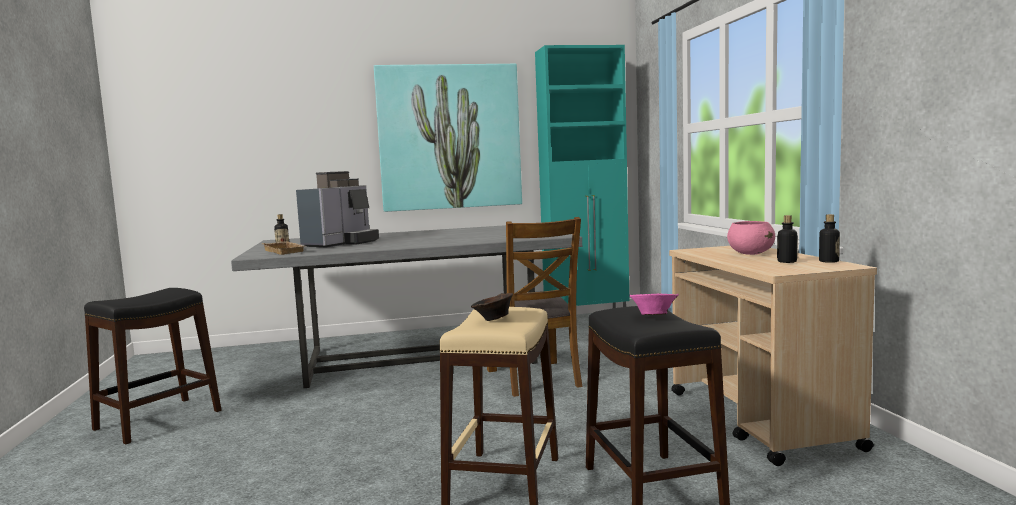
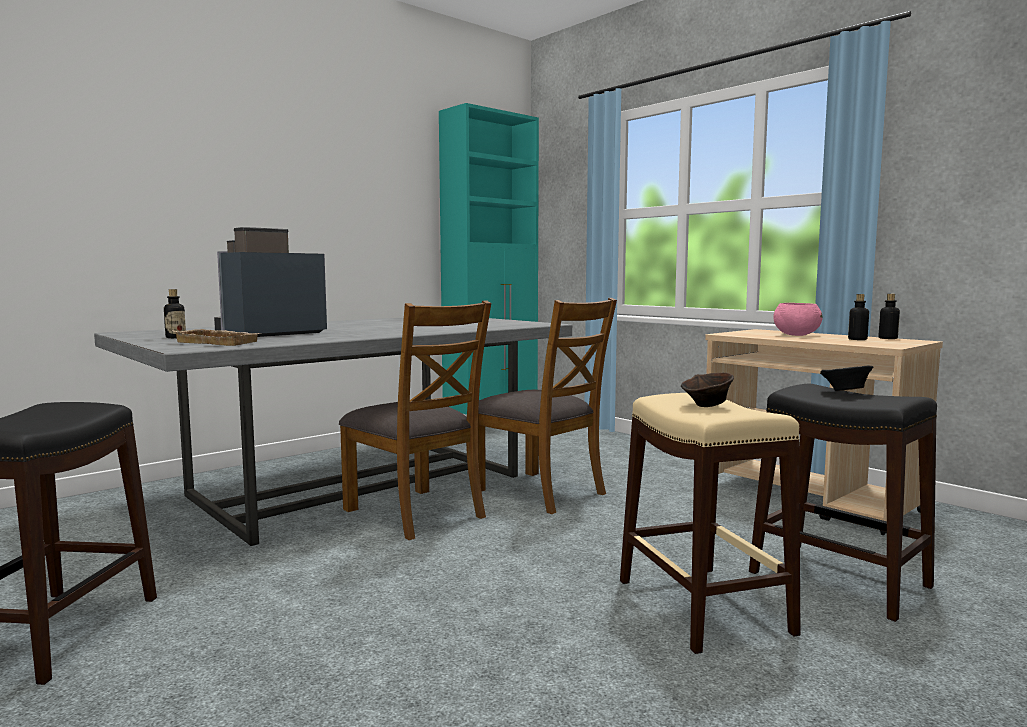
camera: 30 degrees left, 0 degrees up
(341, 243) = (269, 333): coffee machine -> coffee machine turned 135 degrees counterclockwise
(425, 381) = (416, 513): none -> brown chair
(449, 137) = (342, 203): picture -> none
(653, 316) = (845, 391): pink bowl -> black bowl

